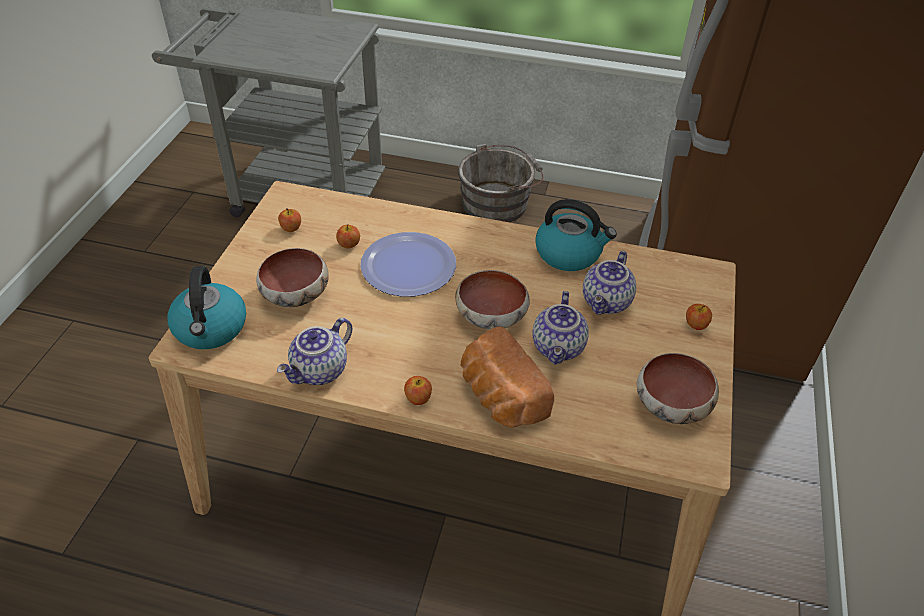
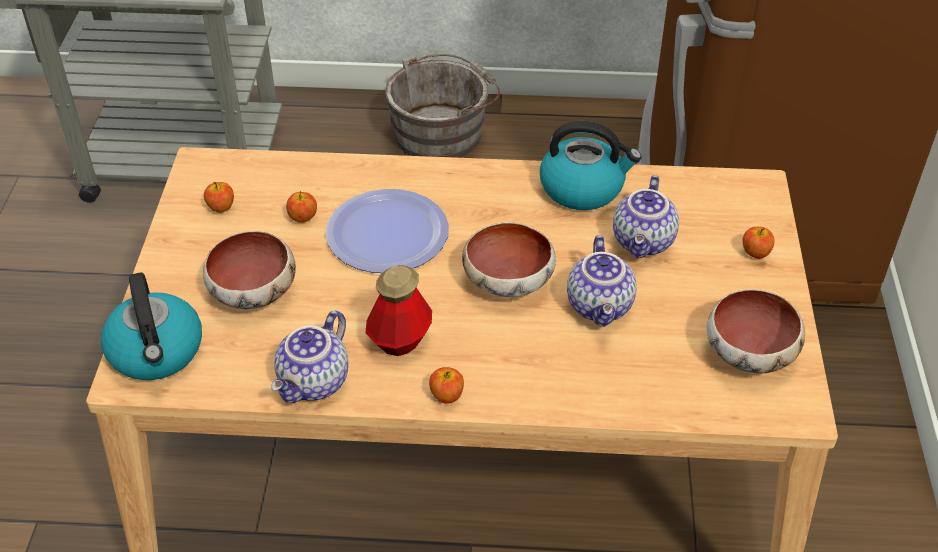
camera: 10 degrees left, 0 degrees up
(394, 349) = (400, 340): none -> bottle
(499, 397) = (545, 377): bread -> none

